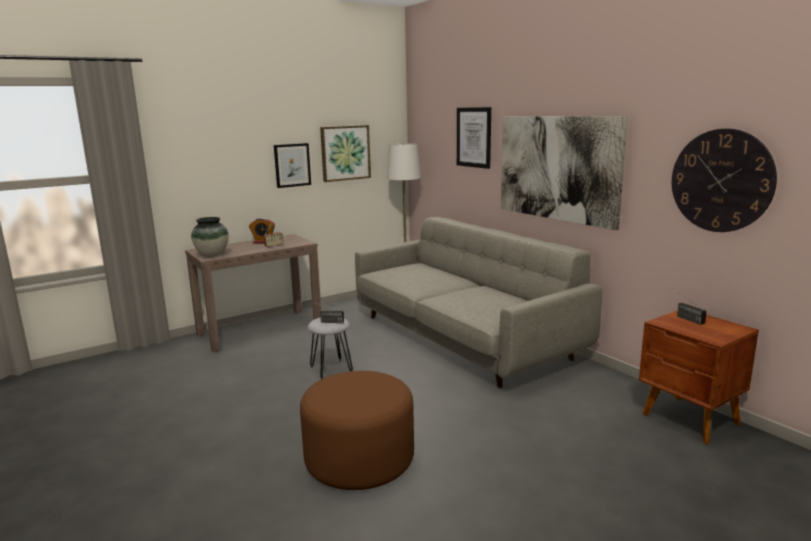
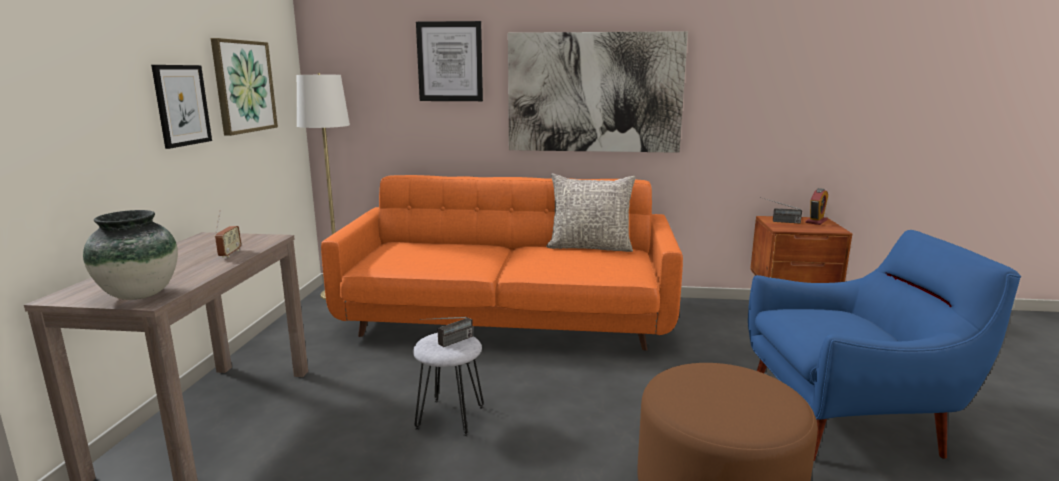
camera: 50 degrees left, 0 degrees up
(263, 242) = (182, 253): alarm clock -> alarm clock (816, 221)
(461, 337) = (508, 318): grey sofa -> orange sofa
(517, 297) = (590, 247): none -> grey pillow
(529, 486) = (849, 419): none -> blue armchair
(721, 181) = (788, 91): wall clock -> none

